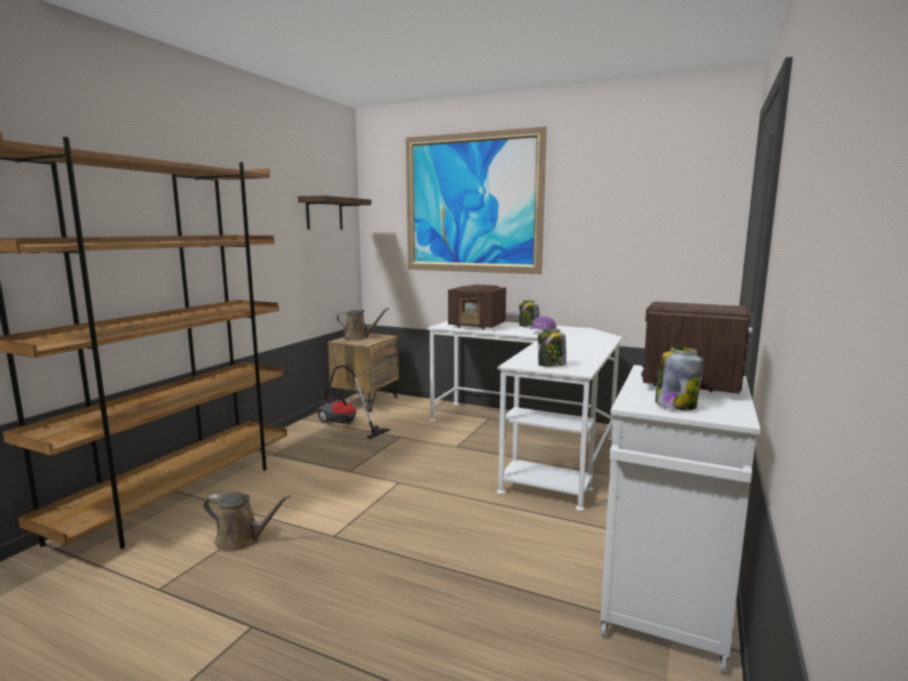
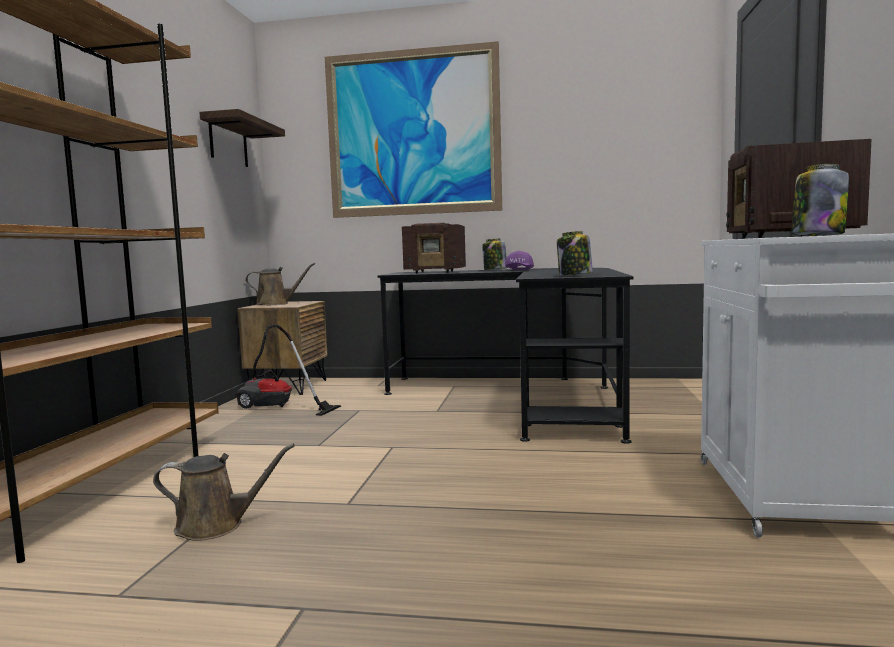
camera: 15 degrees left, 5 degrees down
(531, 440) = (519, 397): white desk -> black desk

